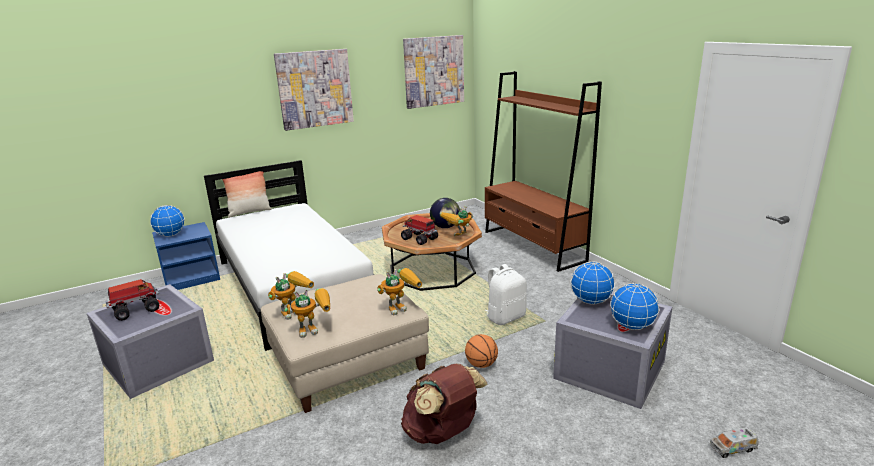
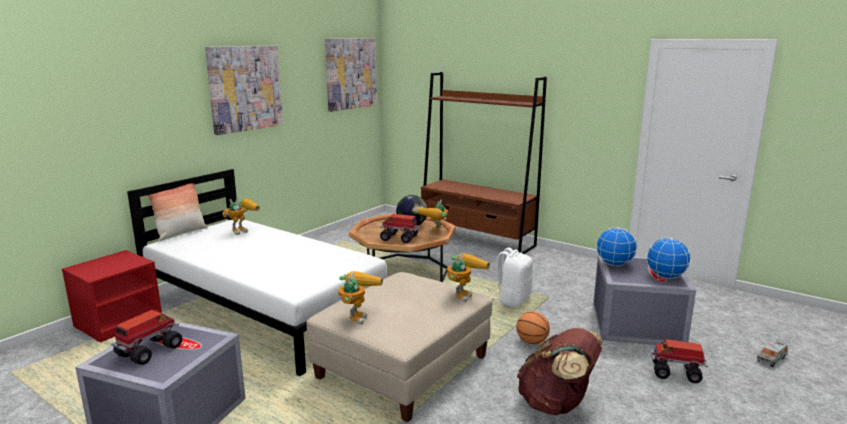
camera: 25 degrees left, 5 degrees down
(171, 235) = (96, 268): globe -> none
(192, 278) = (119, 322): blue nightstand -> red nightstand
(315, 329) = (401, 327): toy robot -> toy robot (243, 230)
(598, 434) = (676, 373): none -> toy truck

